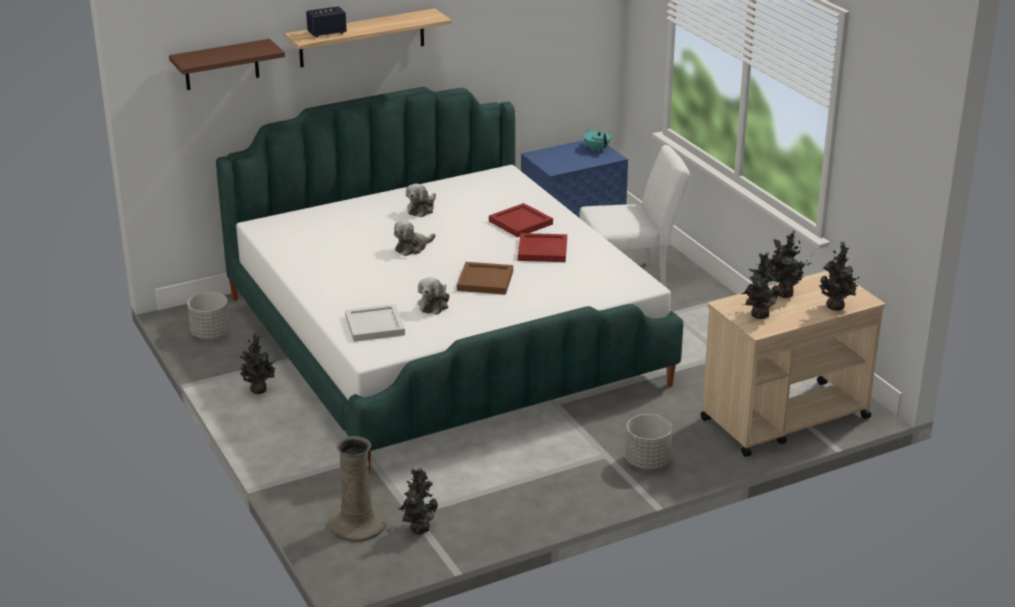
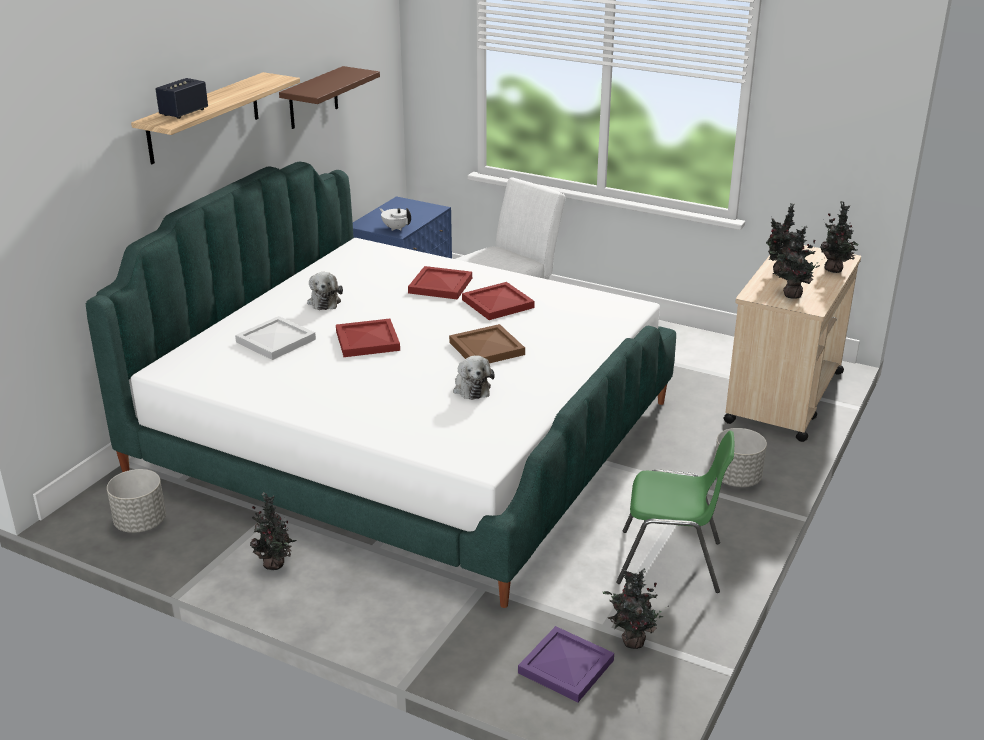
camera: 35 degrees left, 0 degrees up
(221, 65) = (71, 175): brown shelf -> brown shelf (313, 98)
(357, 524) = (566, 667): beige vase -> purple tray
(375, 325) = (441, 430): white tray -> white tray (276, 340)
(412, 247) = (368, 340): plush toy -> red tray
(514, 495) = (671, 562): none -> green chair
(557, 165) = (396, 228): none -> white teapot
(596, 149) = (411, 205): turquoise teapot -> none

